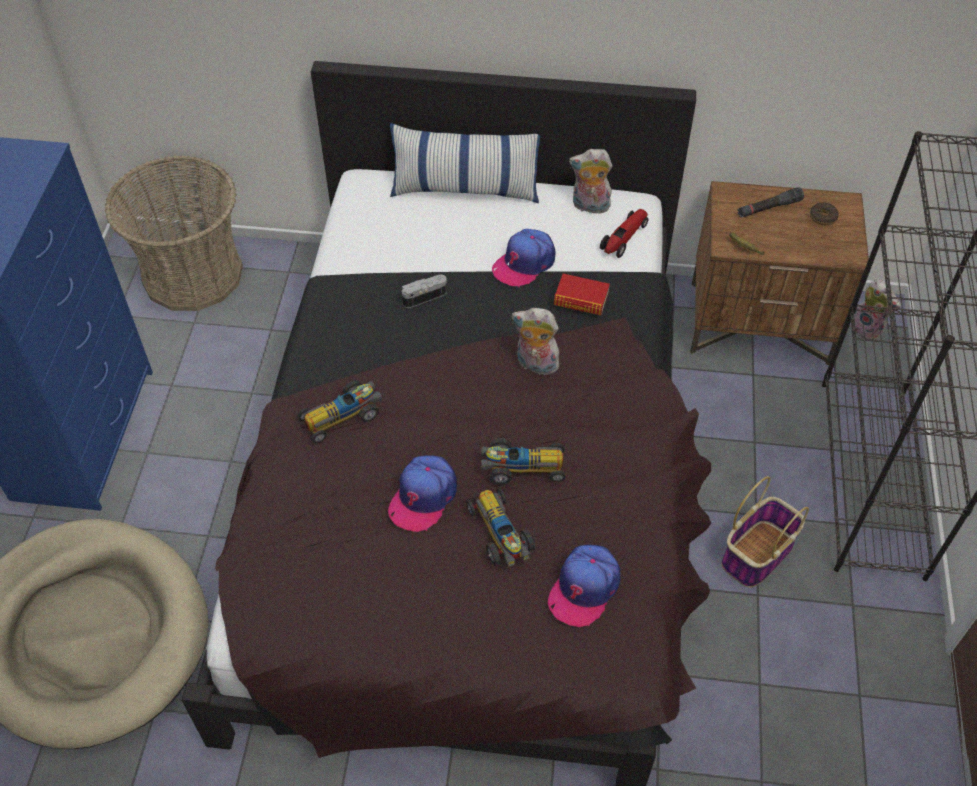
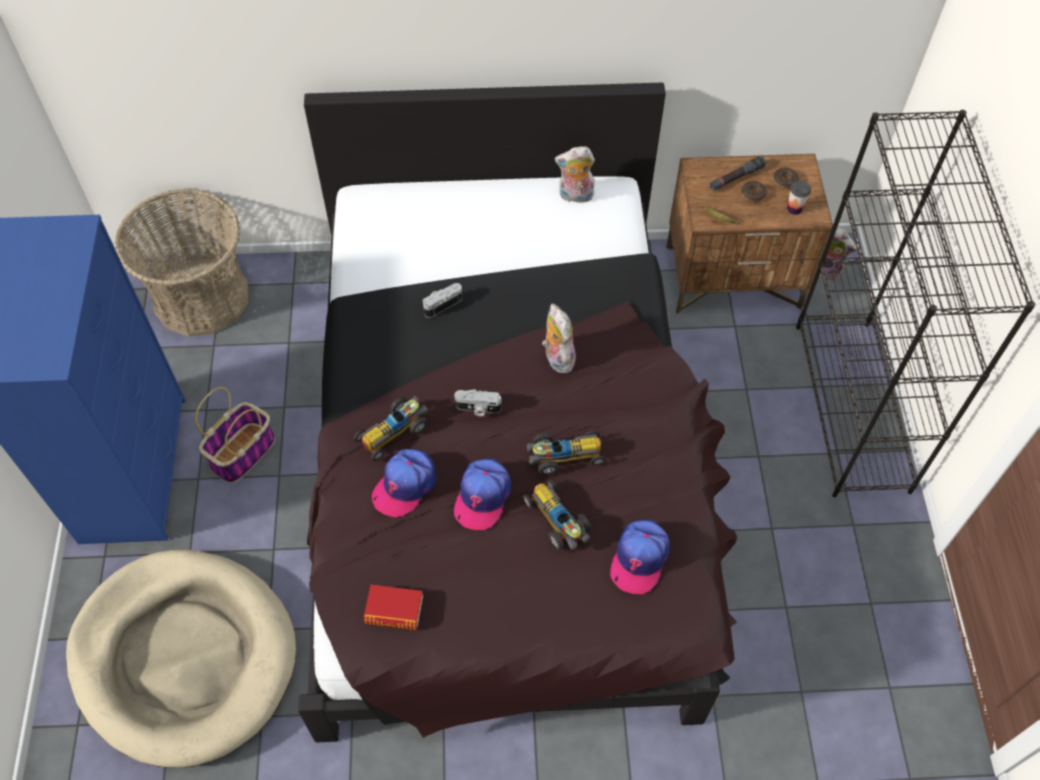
camera: 10 degrees left, 5 degrees up
(438, 405) = (478, 408): none -> camera
(465, 188) = (458, 192): pillow -> none
(524, 263) = (527, 260): cap -> cap (405, 485)
(535, 365) = (556, 357): plush toy -> plush toy turned 60 degrees clockwise
(581, 299) = (585, 289): book -> book (394, 610)
(624, 238) = (612, 224): toy car -> none
(757, 553) = (765, 491): basket -> basket (243, 452)
(784, 226) = (753, 194): none -> donut
(828, 246) = (794, 209): none -> cup

